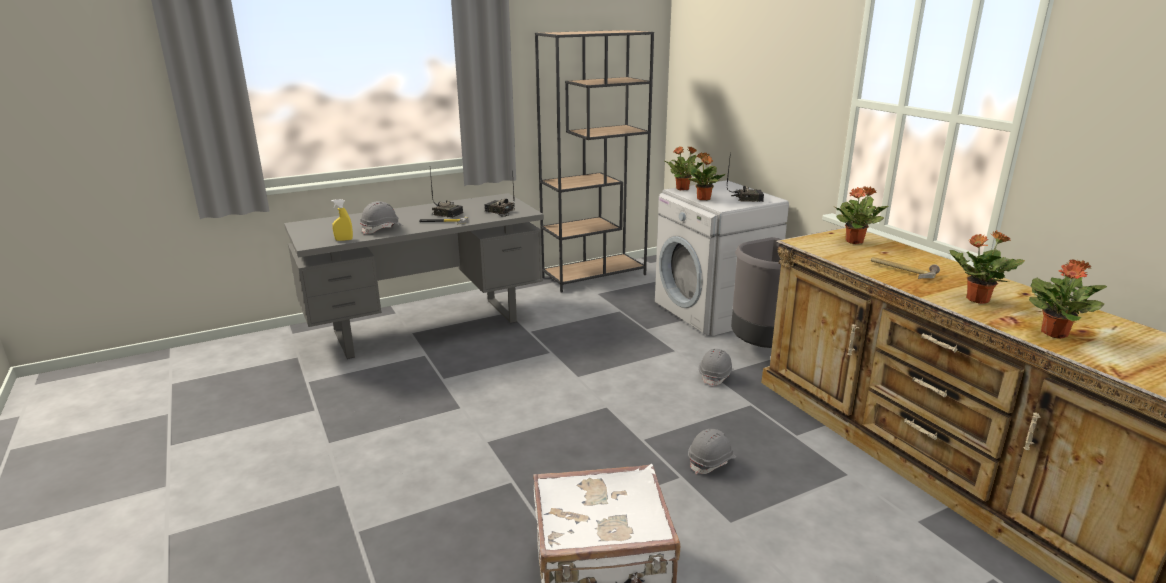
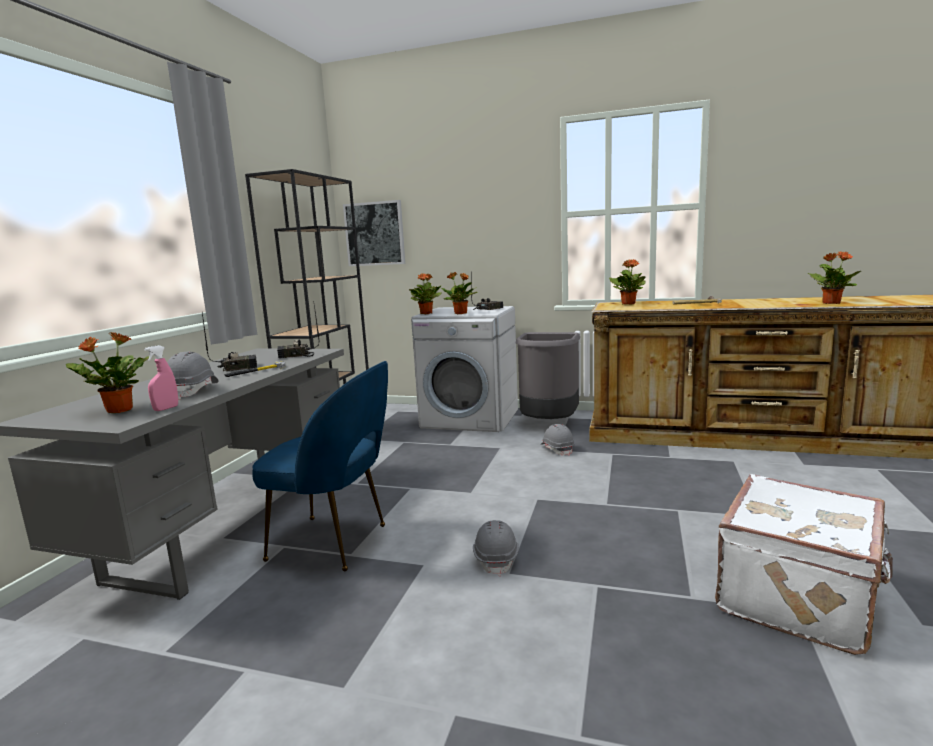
camera: 45 degrees left, 10 degrees down
(344, 240) = (166, 408): yellow spray bottle -> pink spray bottle
(447, 368) = (336, 544): none -> blue chair
(693, 84) = (375, 234): none -> picture
(711, 461) = (669, 492): grey hard hat -> grey hard hat (496, 558)
(976, 299) = (763, 303): potted plant -> potted plant (118, 410)

